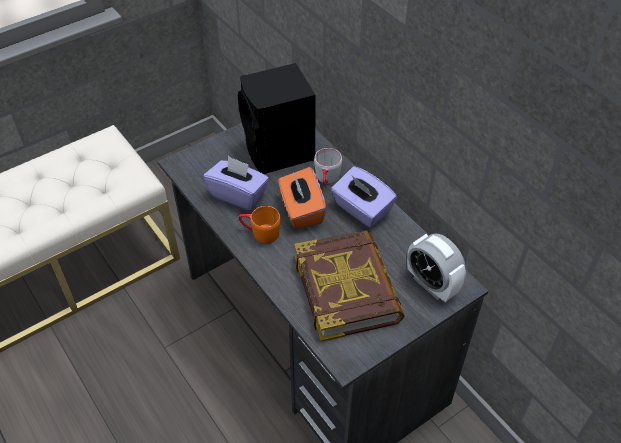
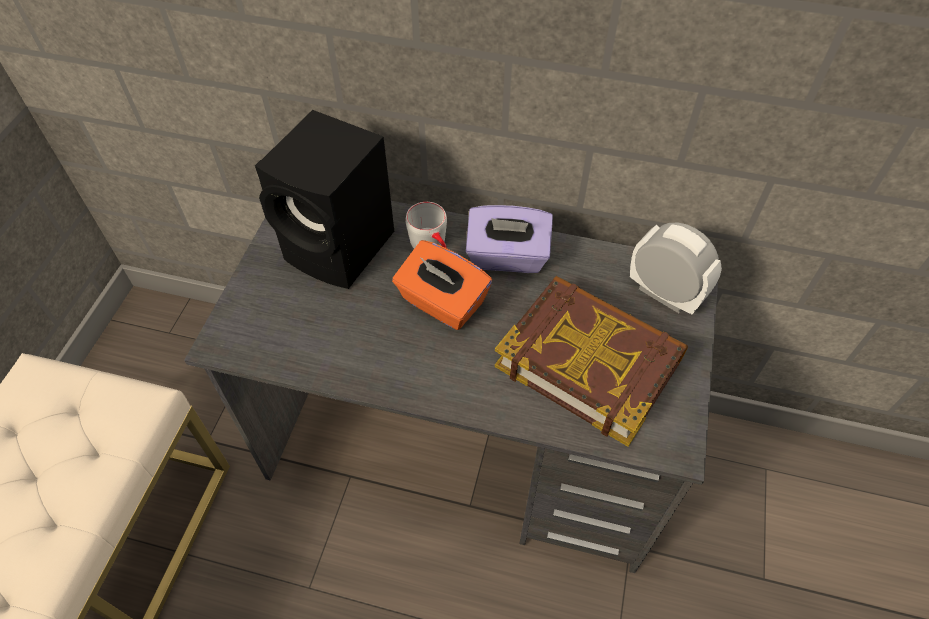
camera: 40 degrees left, 5 degrees up
(238, 194) = (344, 333): purple tissue box -> none
(260, 233) = (421, 364): orange mug -> none
(431, 285) = (664, 294): alarm clock -> alarm clock turned 150 degrees counterclockwise

